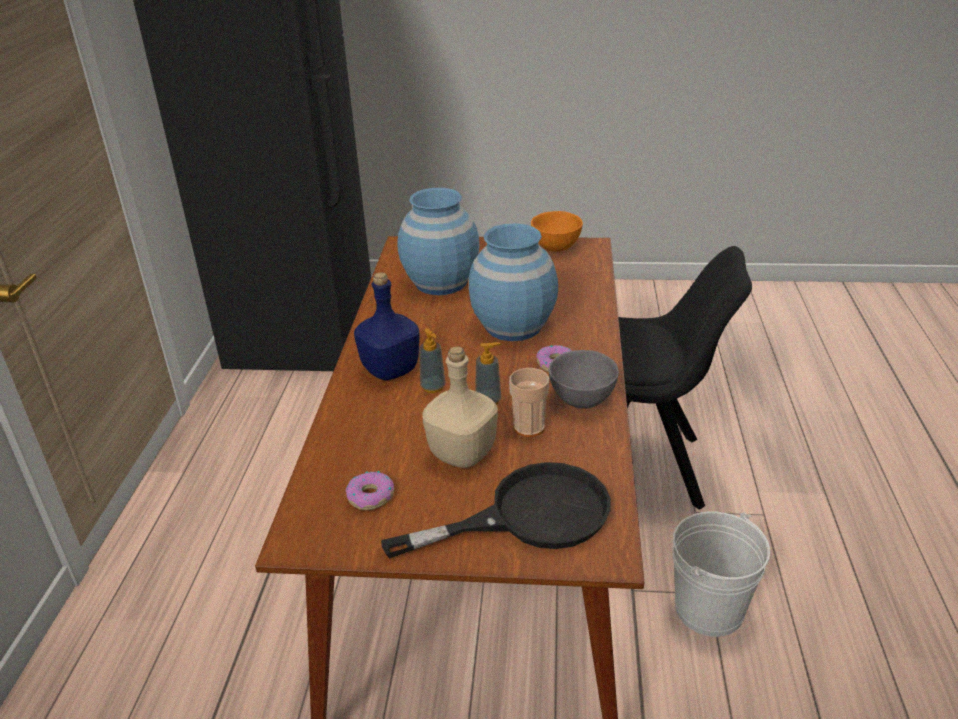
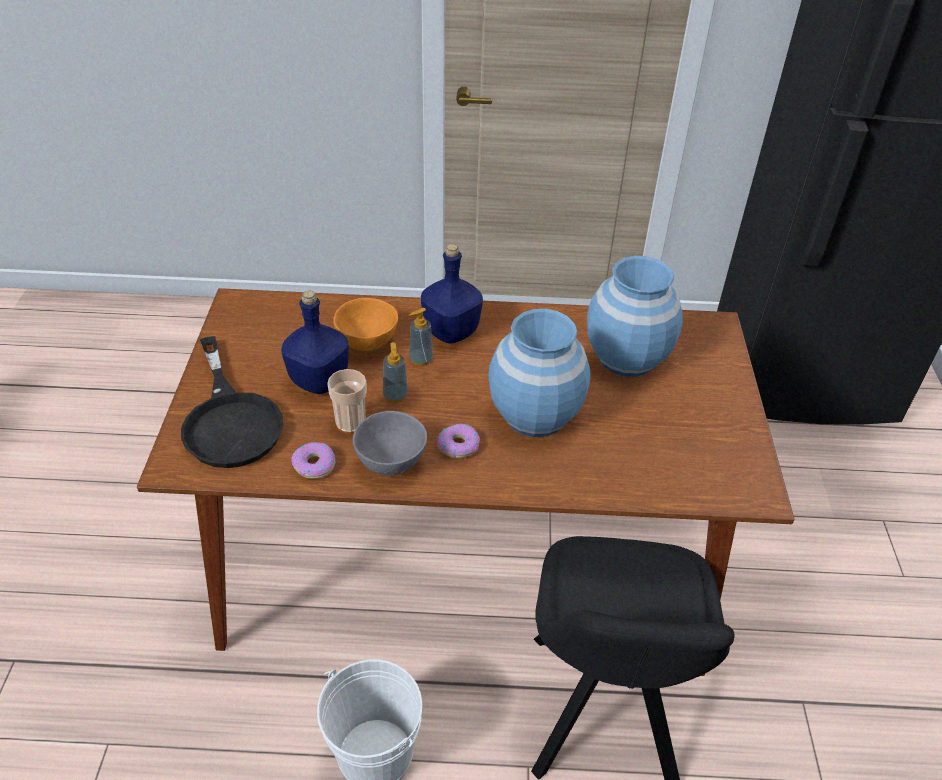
camera: 85 degrees right, 10 degrees up
(371, 496) = (275, 333): donut -> donut (314, 465)
(463, 452) = (320, 381): beige bottle -> blue bottle
(556, 247) = (744, 458): orange bowl -> orange bowl (368, 343)

